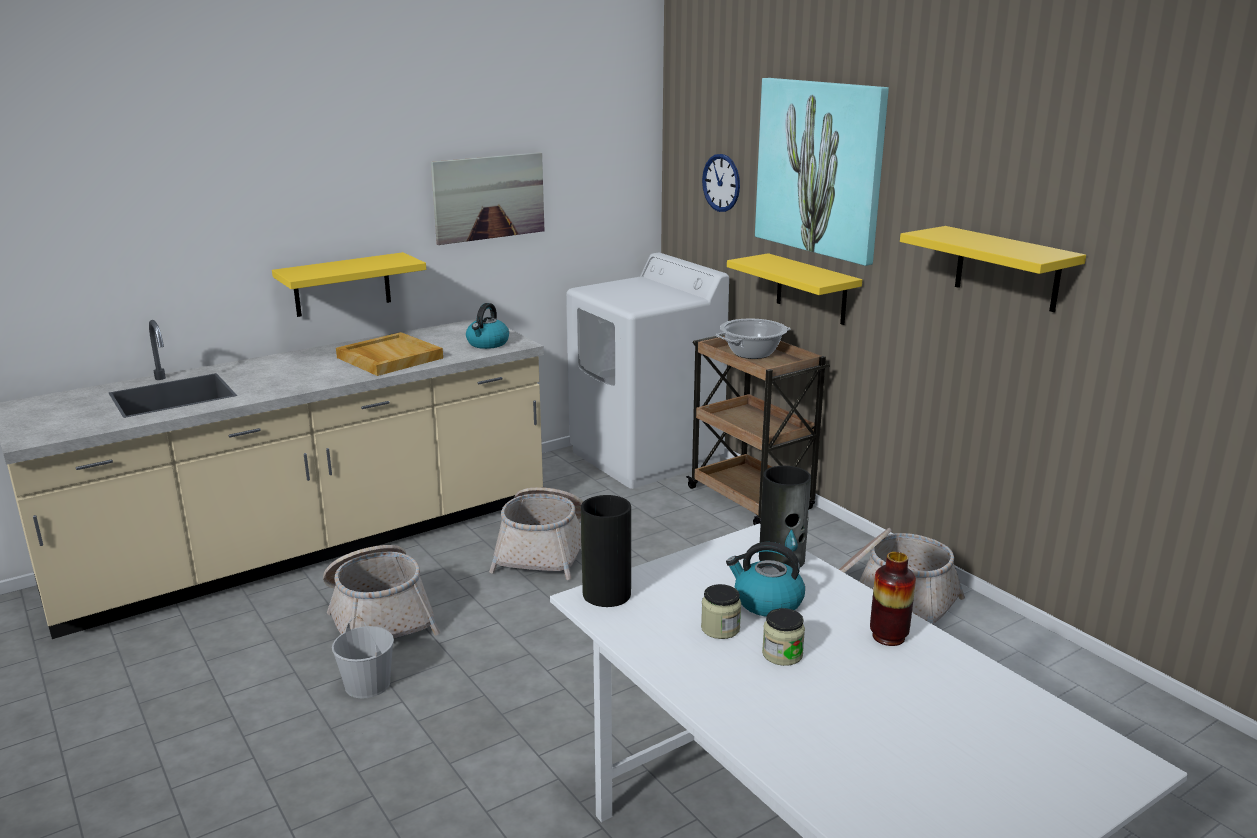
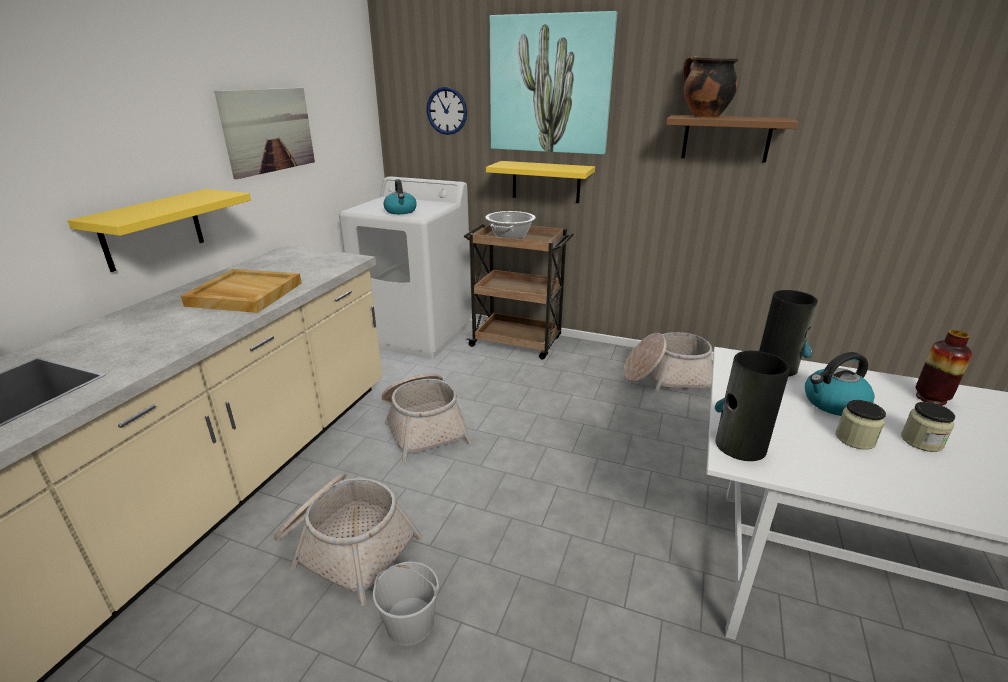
camera: 35 degrees left, 5 degrees up
(487, 344) = (324, 264): kettle -> kettle (401, 211)
(960, 236) = (703, 116): none -> cooking pot
(1007, 269) = (726, 138): yellow shelf -> brown shelf

